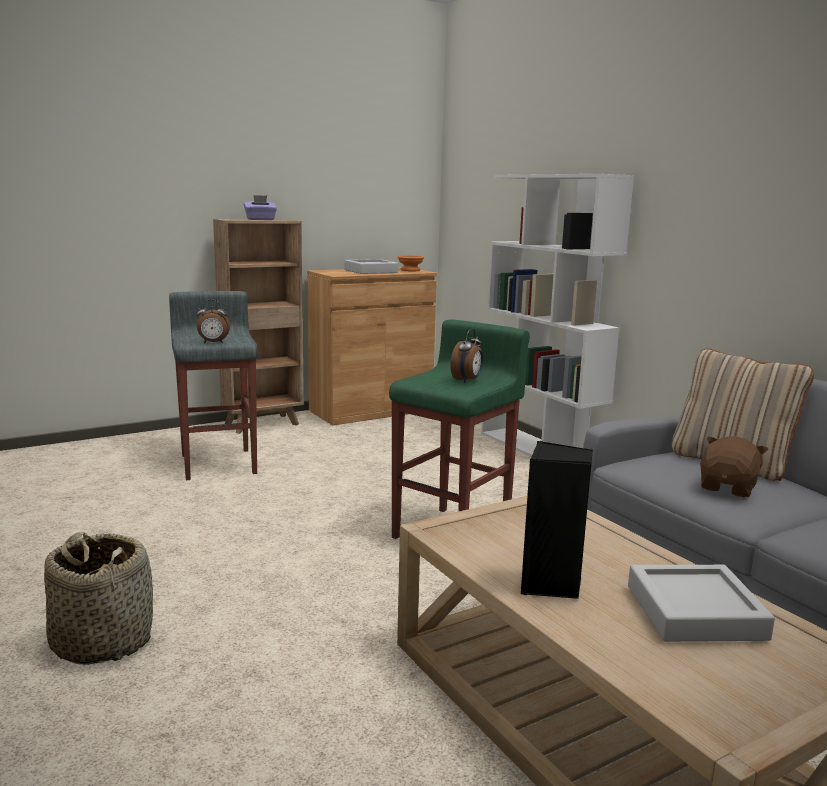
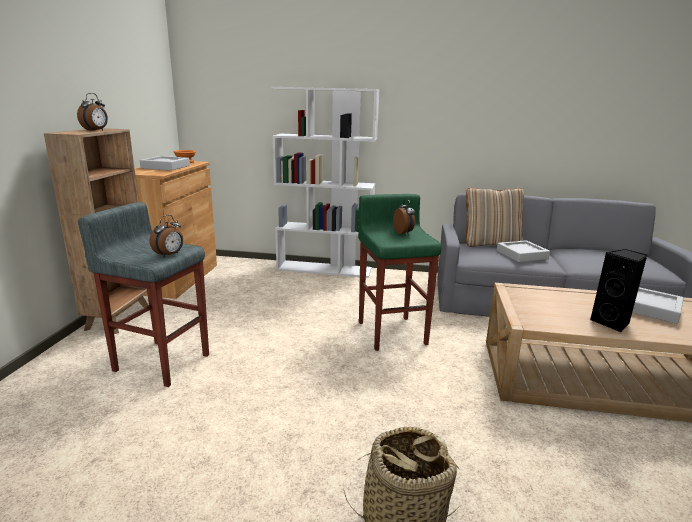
camera: 50 degrees left, 5 degrees up
(260, 219) = (96, 131): purple tissue box -> alarm clock
(728, 488) = (522, 255): brown plush toy -> grey tray

